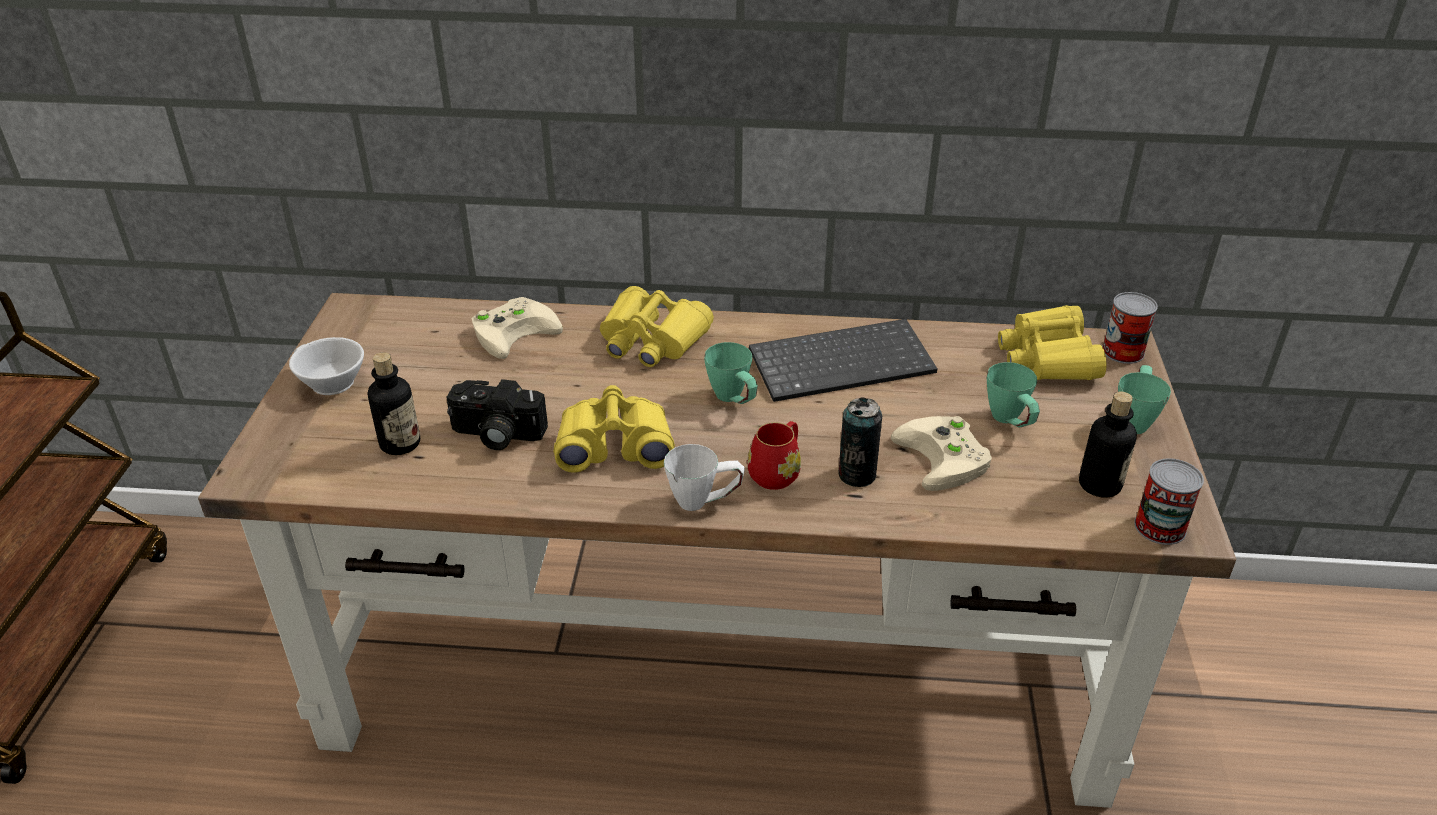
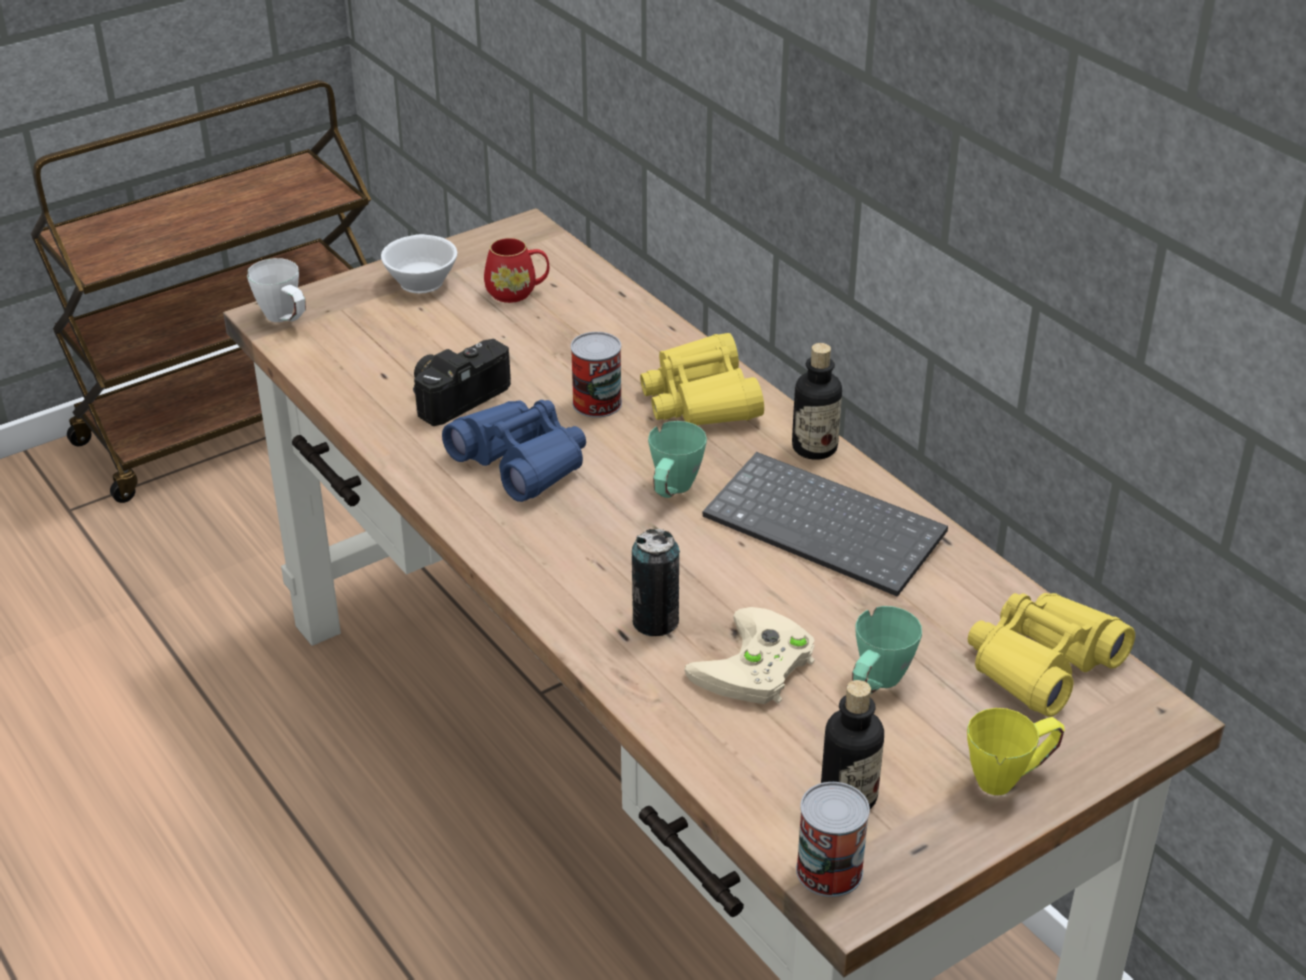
camera: 50 degrees right, 0 degrees up
(400, 443) = (388, 357): bottle -> bottle (814, 447)
(496, 435) = (457, 395): camera -> camera turned 75 degrees clockwise
(515, 330) = (611, 321): beige game controller -> none
(615, 445) = (521, 462): yellow binoculars -> blue binoculars
(704, 501) = (505, 550): white mug -> white mug (285, 320)
(777, 472) = (598, 571): red mug -> red mug (517, 292)
(1123, 351) = (1140, 717): can -> can (597, 403)
(1134, 419) = (1009, 778): green mug -> yellow mug

